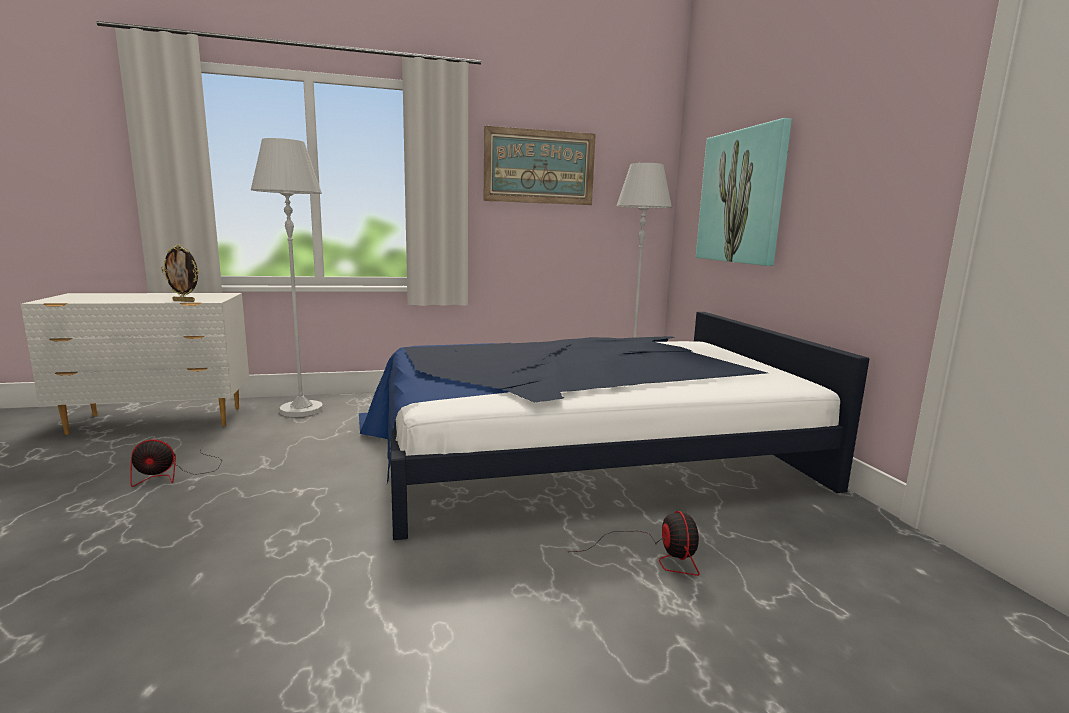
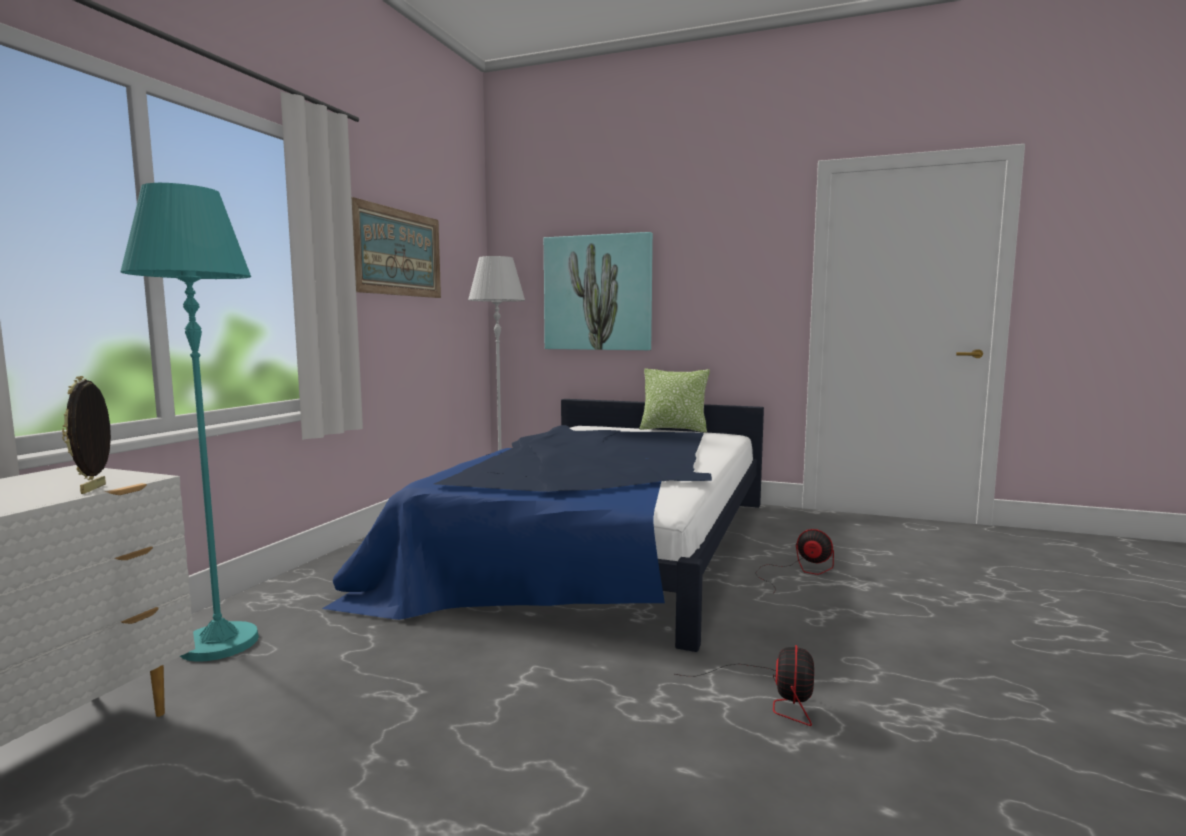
camera: 55 degrees left, 5 degrees down
(175, 474) = (323, 775): fan -> fan (772, 696)
(184, 301) = (95, 489): picture frame -> picture frame turned 135 degrees clockwise
(301, 410) = (219, 643): white floor lamp -> turquoise floor lamp
(767, 365) = (674, 429): none -> pillow

